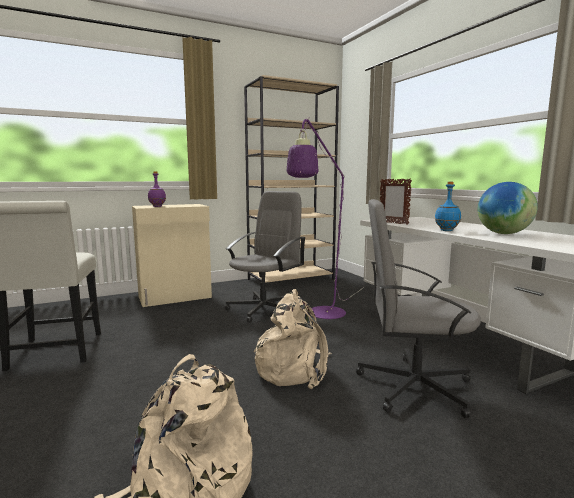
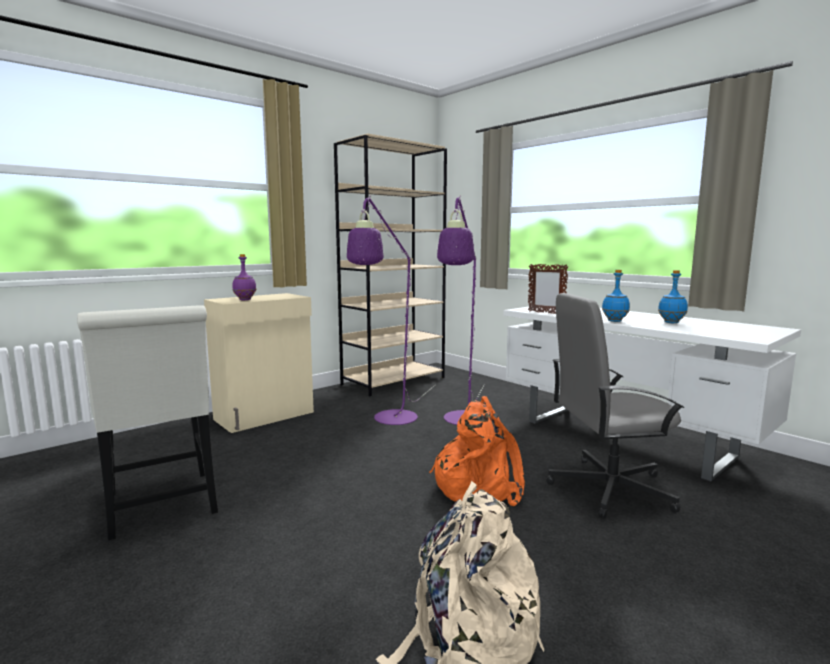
camera: 15 degrees left, 0 degrees up
(264, 309) = (391, 421): grey office chair -> purple floor lamp
(293, 368) = (478, 486): beige backpack -> orange backpack
(503, 233) = (671, 322): globe -> blue bottle

